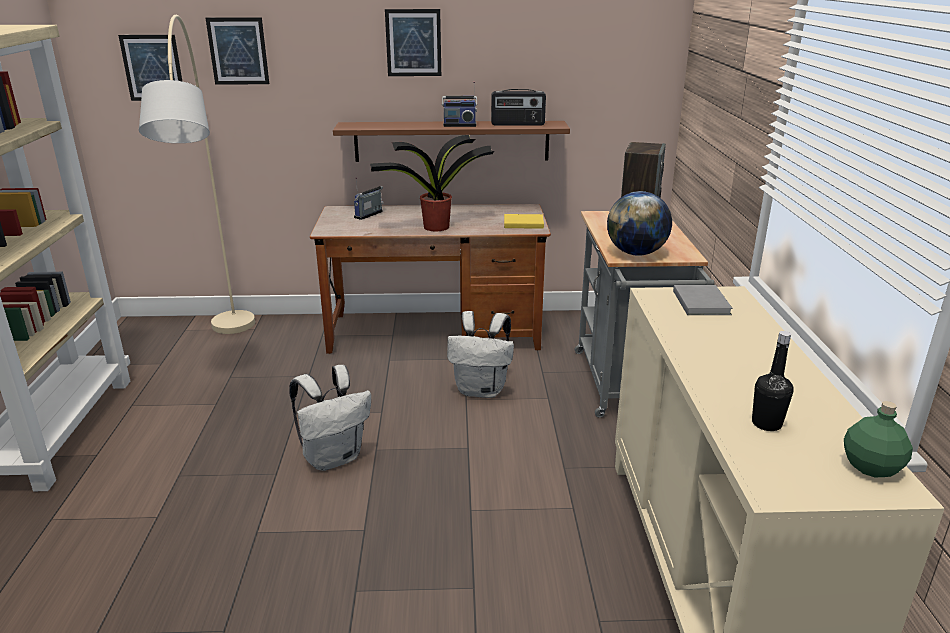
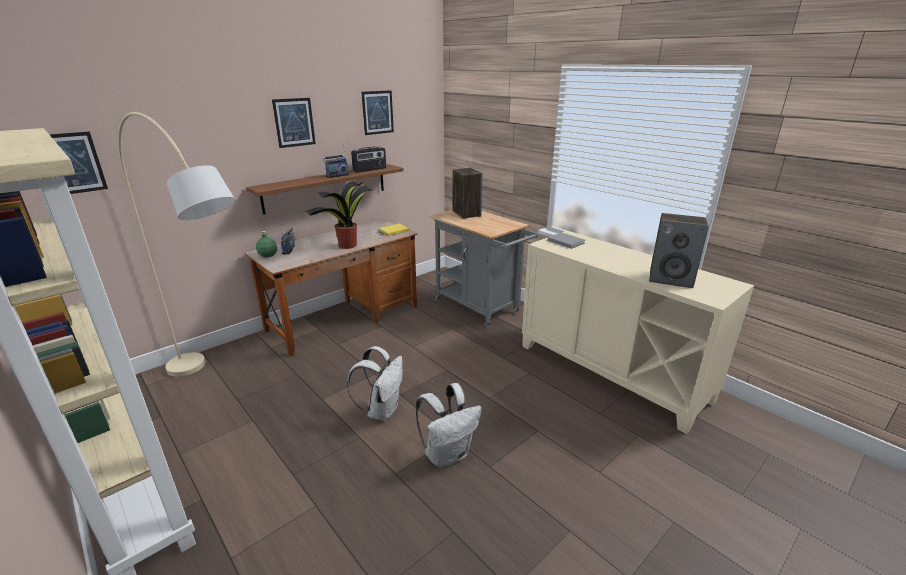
camera: 40 degrees left, 0 degrees up
(238, 51) = (155, 140): picture -> picture (377, 112)
(482, 390) = (414, 338): white backpack -> white backpack (448, 454)
(636, 253) = (494, 229): globe -> none
(766, 424) = (671, 279): black bottle -> speaker
(872, 467) = (719, 281): green bottle -> green bottle (268, 255)

